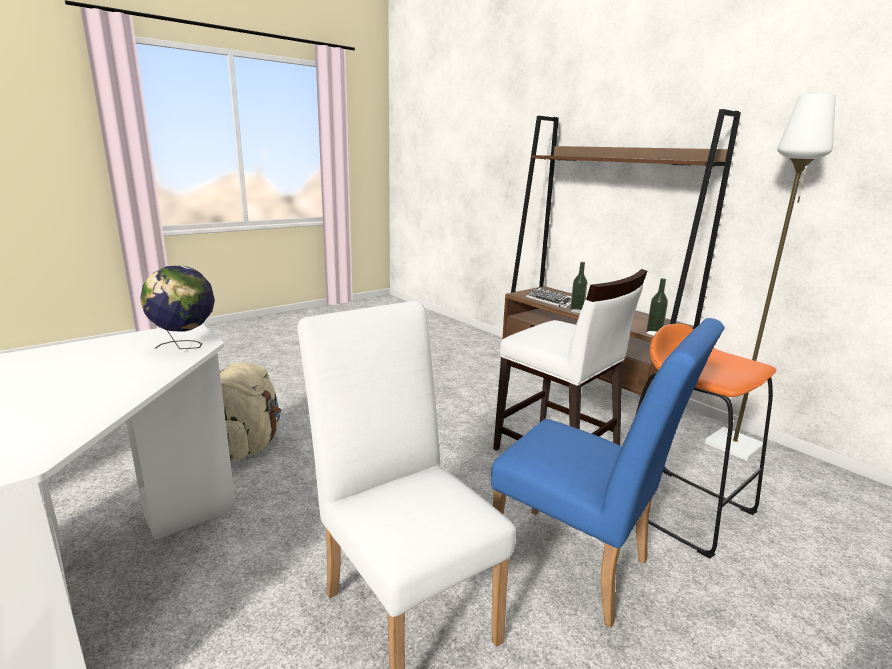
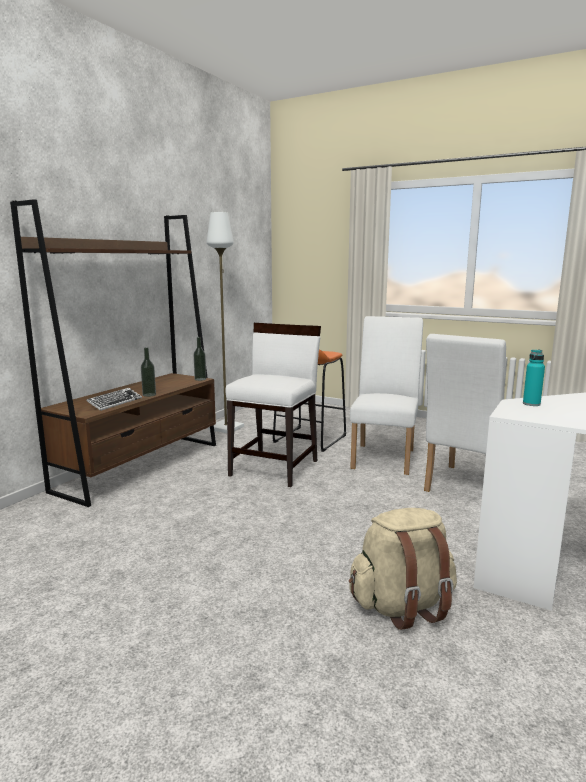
camera: 110 degrees left, 5 degrees down
(185, 346) = (531, 404): globe -> turquoise bottle
(579, 567) = (384, 456): blue chair -> white chair

